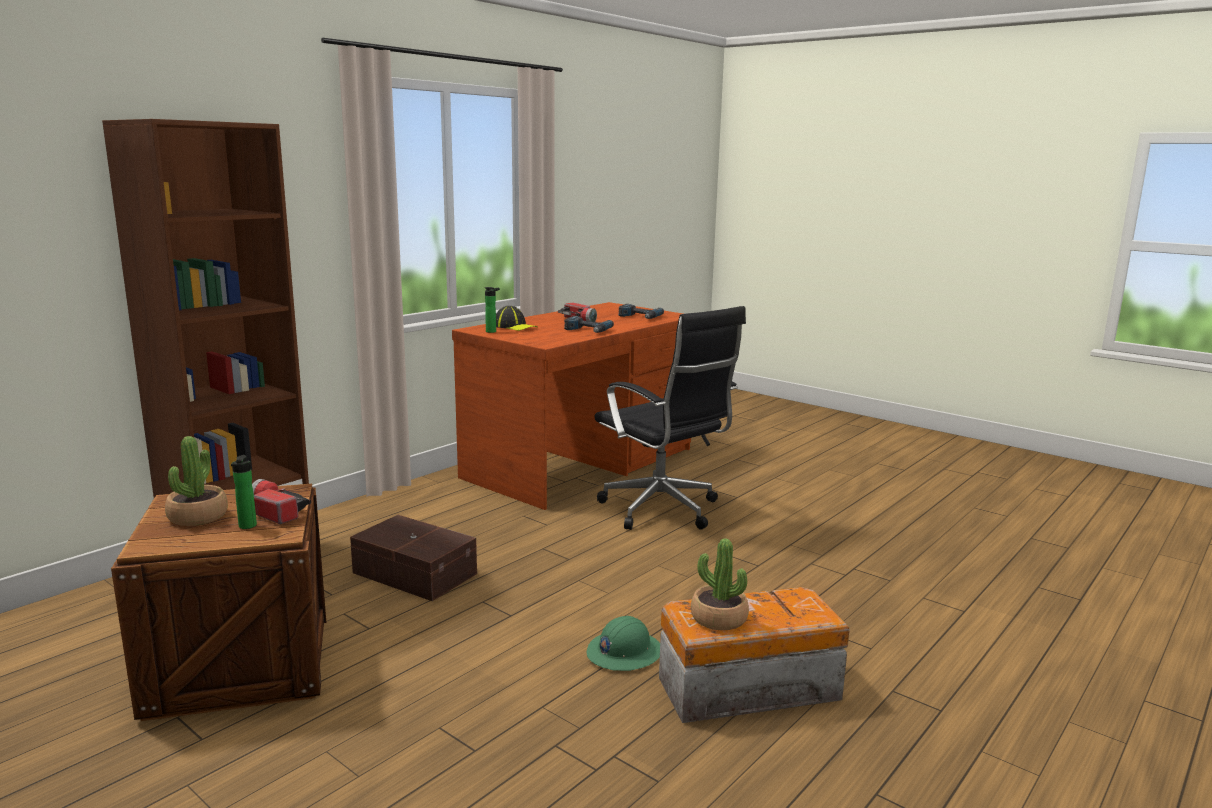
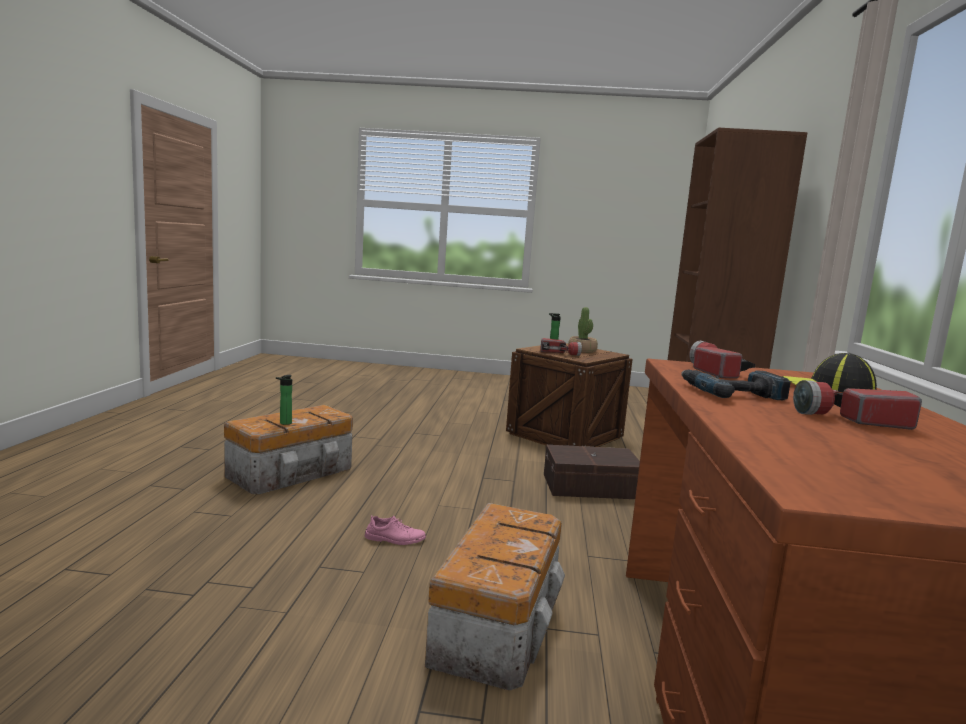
camera: 145 degrees right, 5 degrees down
(492, 331) = (801, 376): bottle -> bottle (284, 423)
(541, 338) = (713, 371): none -> flashlight
(623, 653) = (385, 473): green hard hat -> none
(639, 317) = (837, 456): power drill -> none
(663, 511) = (498, 623): black office chair -> storage box
(682, 571) = (395, 539): none -> pink shoe
(718, 618) = (312, 412): potted plant -> none

